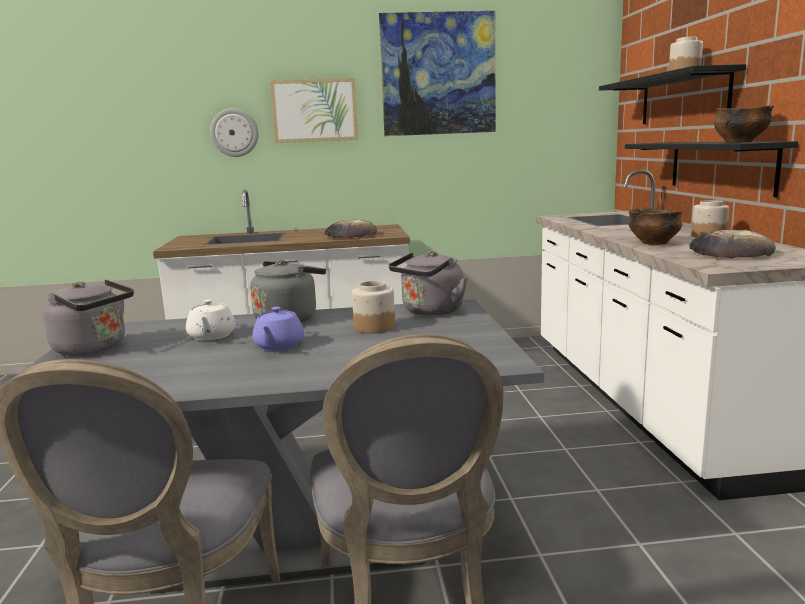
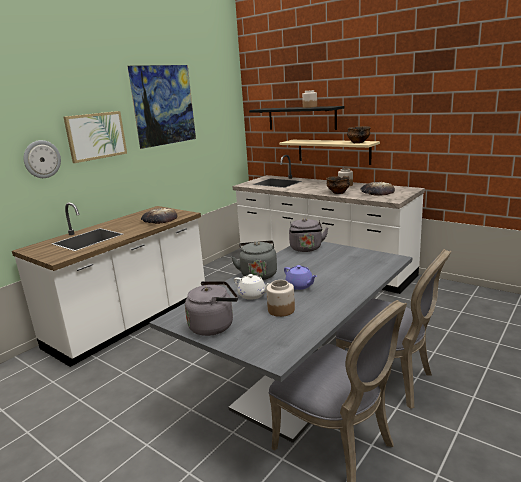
camera: 45 degrees left, 5 degrees up
(374, 327) = (309, 263): jar -> jar (281, 310)
(720, 166) = (333, 151): black shelf -> beige shelf

